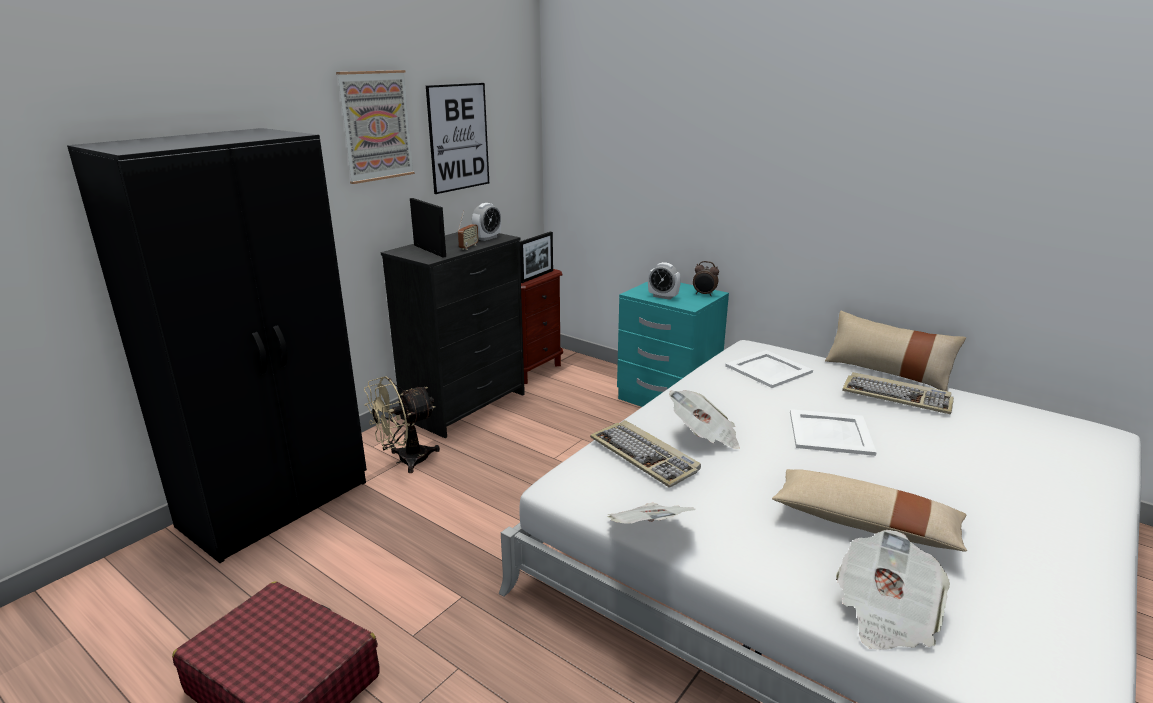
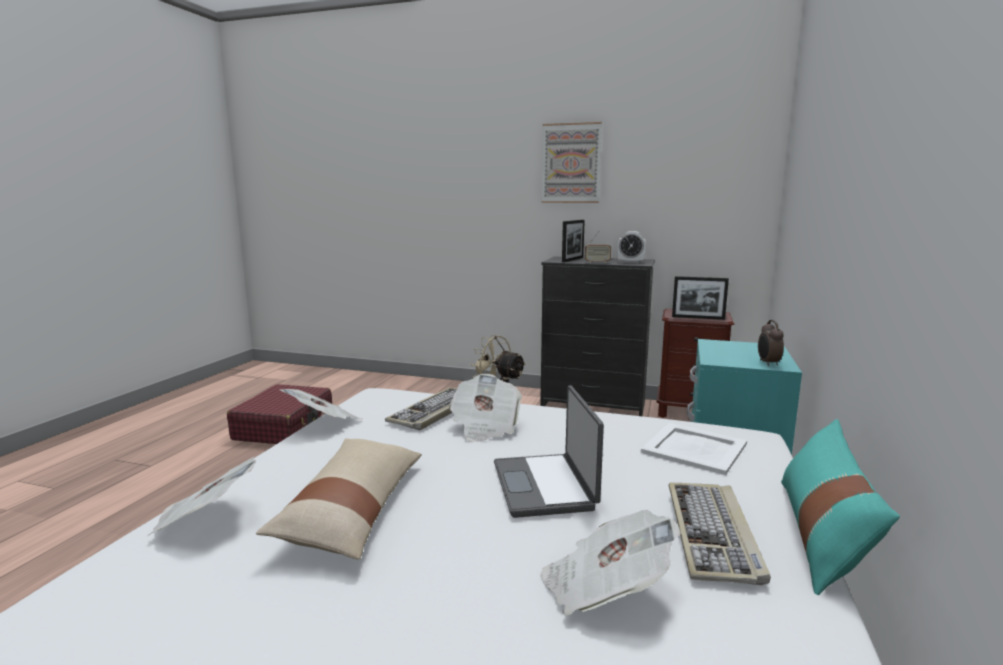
camera: 70 degrees right, 10 degrees down
(278, 504) = (429, 388): black wardrobe -> none
(458, 137) = (656, 179): picture -> none
(663, 296) = (722, 350): alarm clock -> none
(831, 432) = (545, 486): white tray -> laptop
(887, 372) = (822, 534): beige pillow -> turquoise pillow
(959, 442) = (604, 589): none -> newspaper

